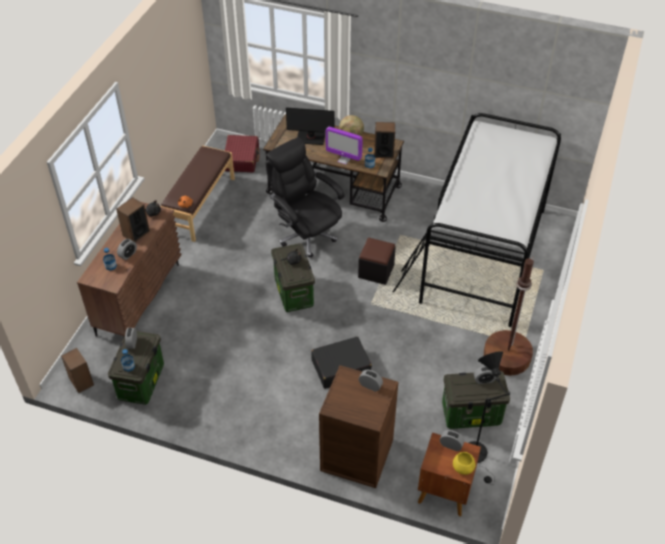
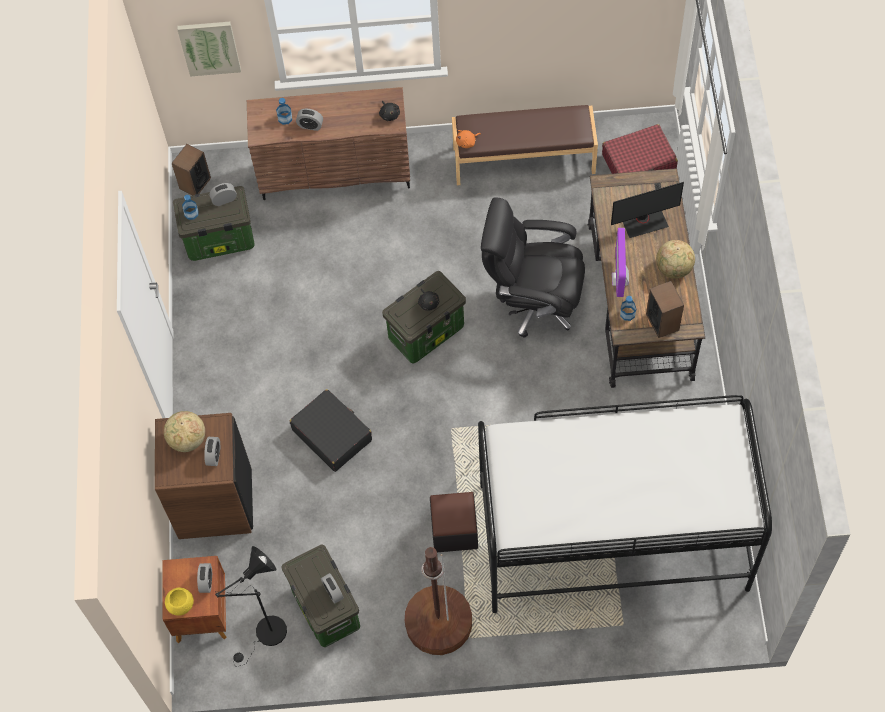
camera: 70 degrees right, 15 degrees up
(39, 258) = (209, 47): none -> picture
(136, 233) = (347, 115): speaker -> none
(305, 235) = (533, 303): black office chair -> black office chair turned 105 degrees counterclockwise
(310, 138) = (643, 221): monitor -> monitor turned 90 degrees counterclockwise
(348, 398) = (187, 440): none -> globe
(376, 271) = (511, 412): black ottoman -> black ottoman (454, 530)

